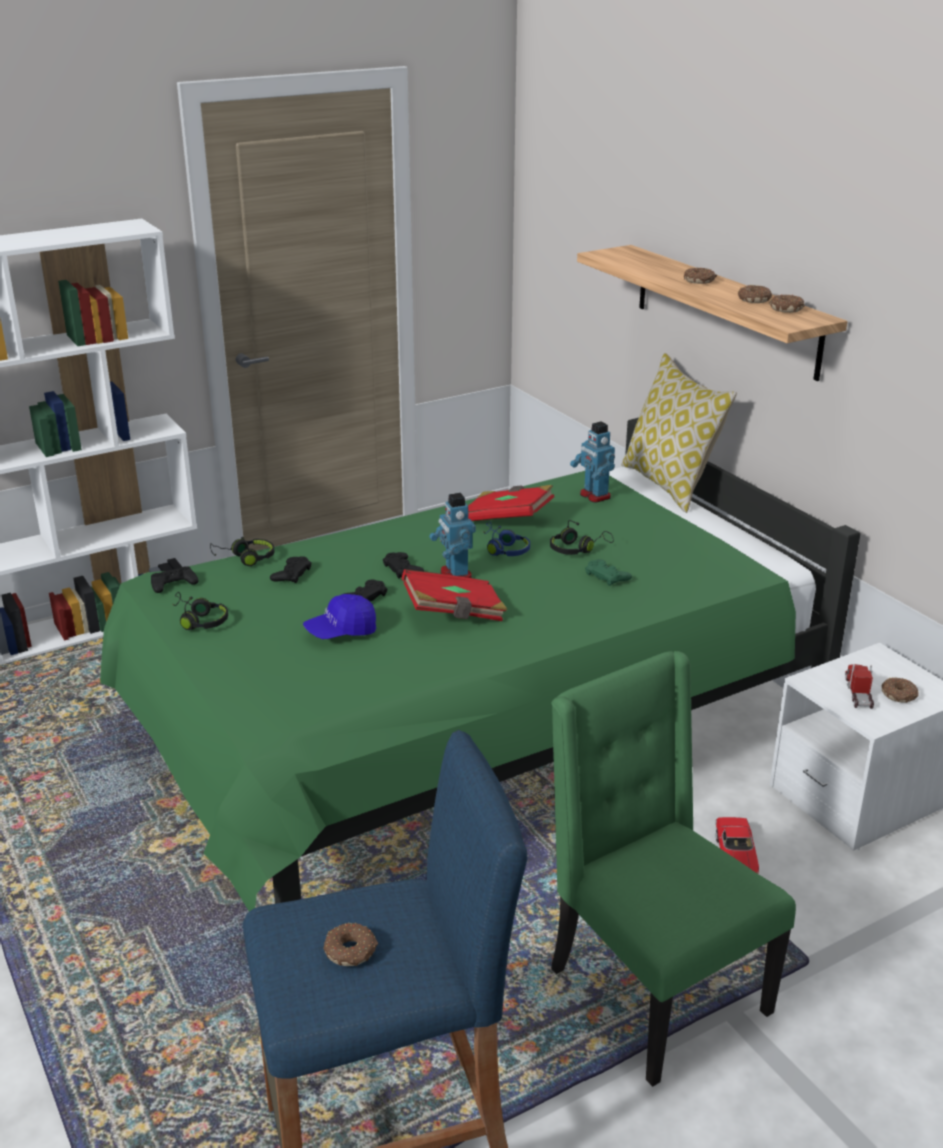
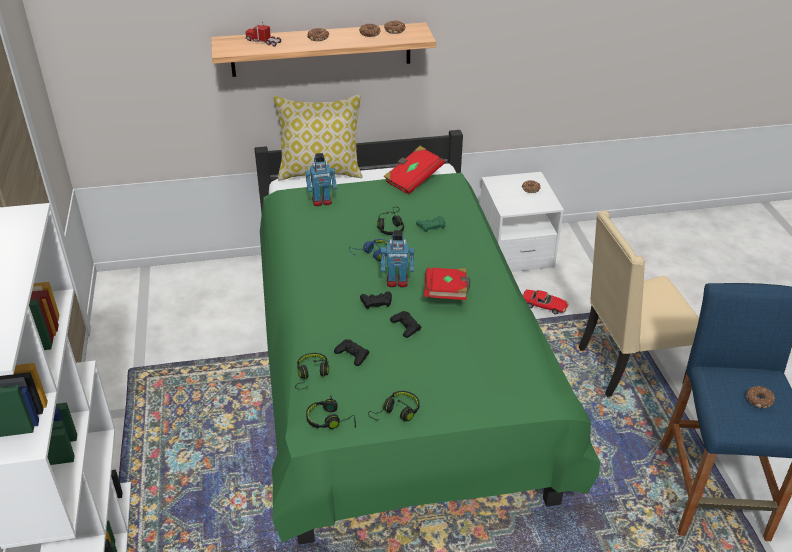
camera: 70 degrees left, 10 degrees up
(173, 584) = (330, 420): black game controller -> black headphones
(341, 632) = (447, 346): blue cap -> none
(507, 520) = (332, 243): red book -> red book (413, 179)
(653, 990) = (629, 366): green chair -> beige chair
(858, 693) = (524, 199): toy truck -> toy truck (263, 41)

